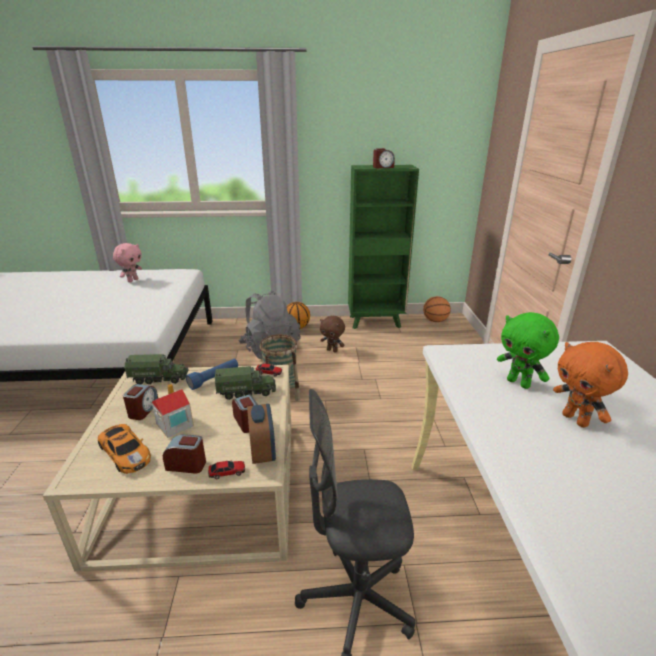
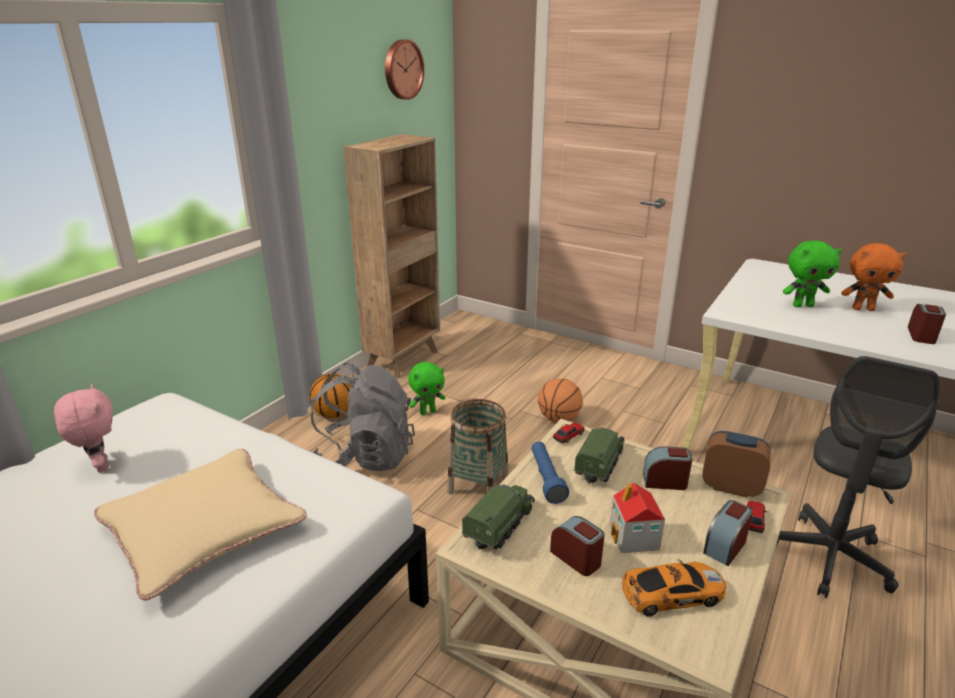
camera: 55 degrees left, 0 degrees up
(102, 311) = (203, 528): none -> beige pillow
(332, 350) = (428, 412): brown plush toy -> green plush toy
(376, 322) = (404, 359): green bookcase -> brown bookcase
(383, 167) = (397, 143): alarm clock -> alarm clock (922, 336)
(424, 117) = (402, 69): none -> wall clock
(435, 321) = (452, 328): basketball -> basketball (559, 419)

